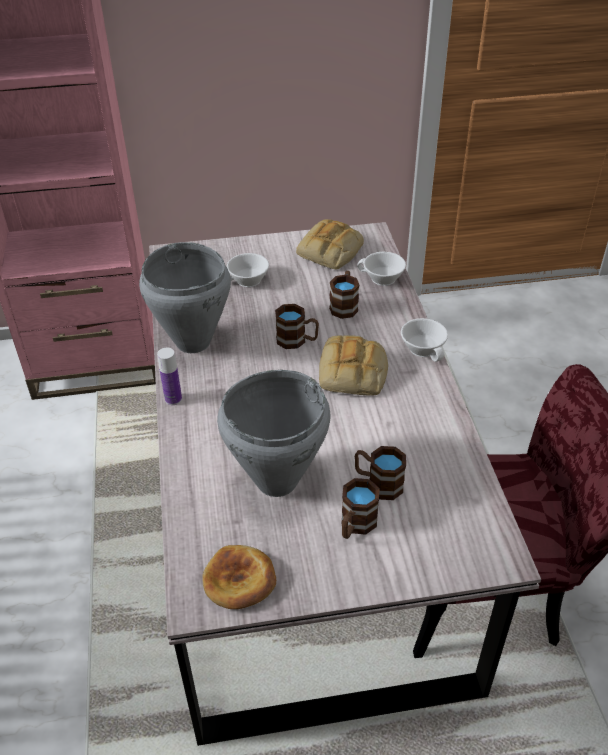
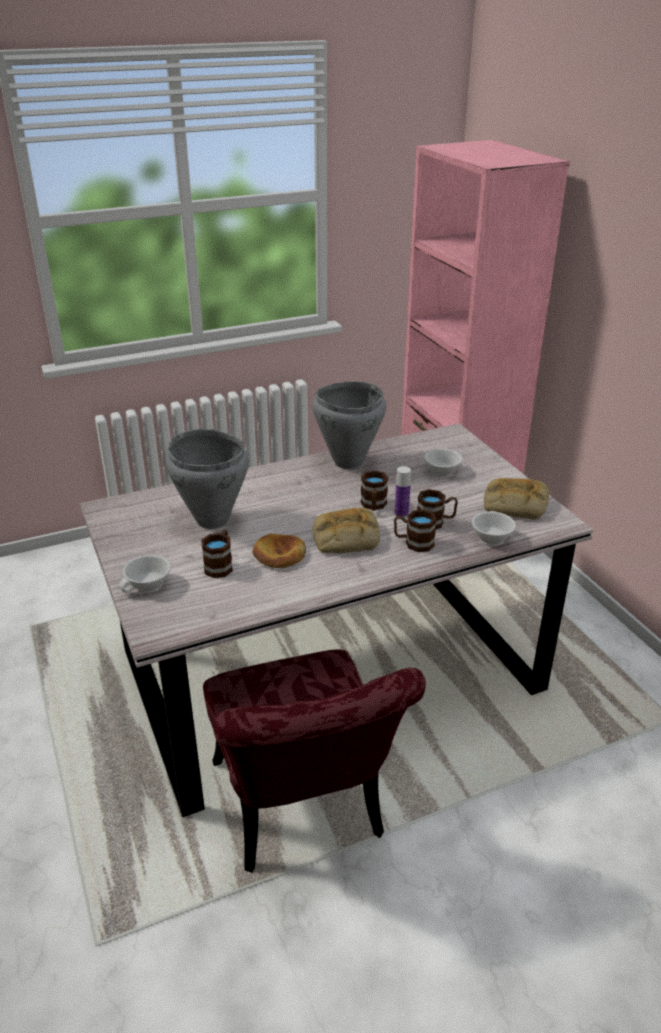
camera: 75 degrees right, 10 degrees down
(173, 399) = (282, 466): bottle -> bottle (401, 514)
(239, 580) = (122, 520): bread -> bread (279, 554)
(355, 525) = (176, 559): brown mug -> brown mug (413, 543)
(425, 348) = (397, 572): white cup -> white cup (148, 586)

